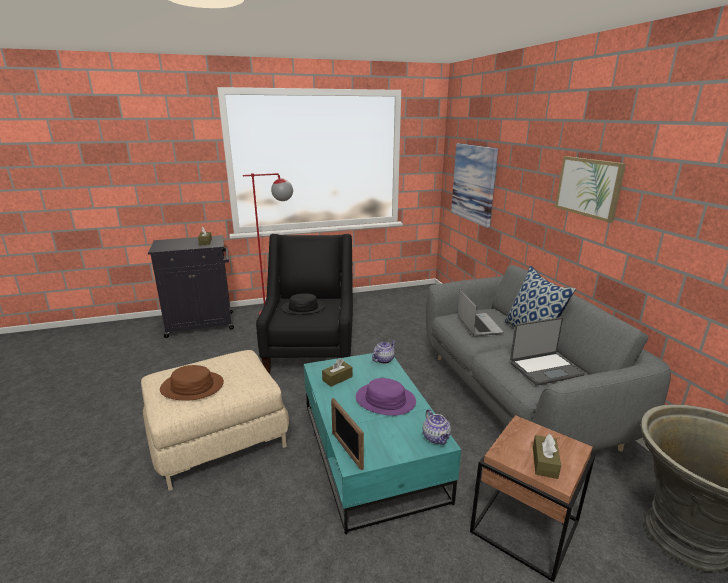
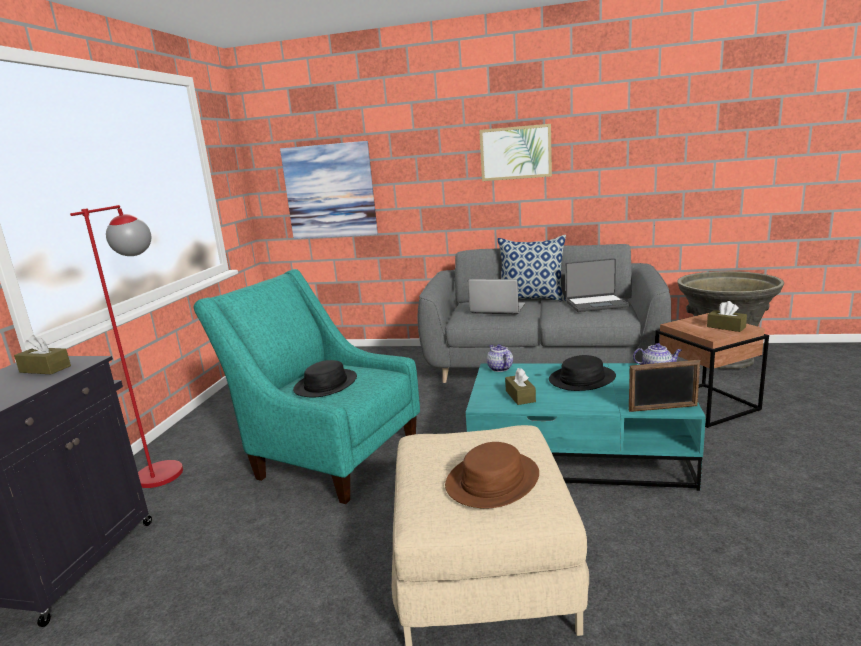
camera: 60 degrees left, 5 degrees down
(311, 350) = (329, 455): black armchair -> turquoise armchair
(385, 400) = (582, 379): purple hat -> black hat
(545, 369) = (596, 304): laptop -> laptop turned 75 degrees clockwise

